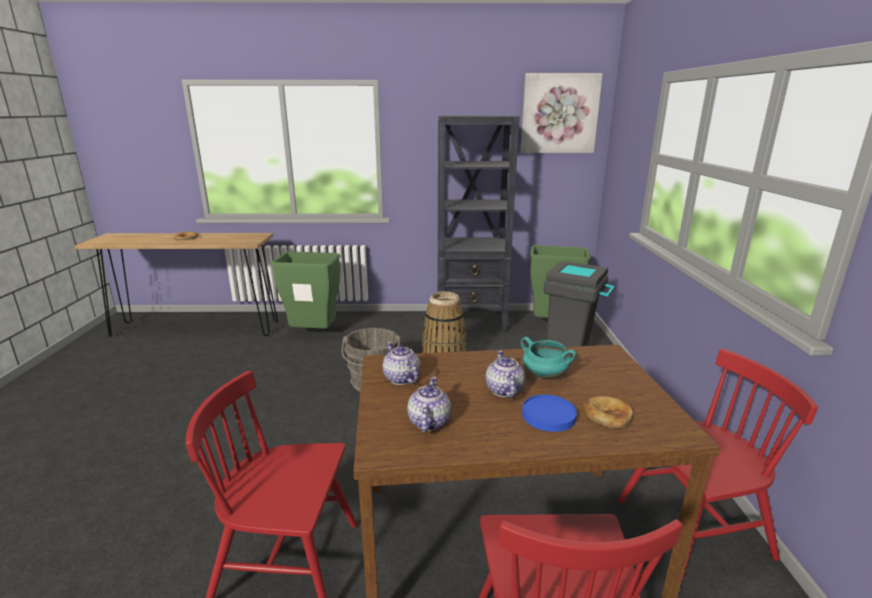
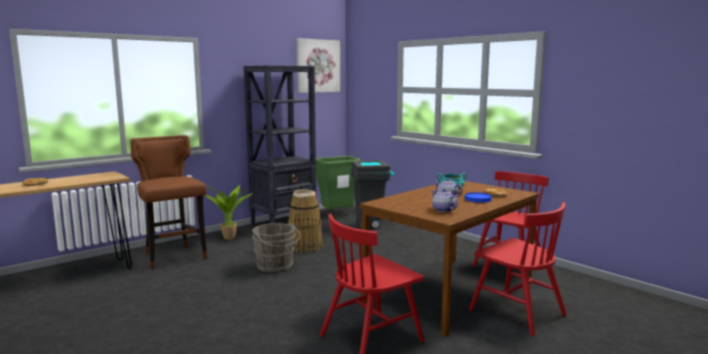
camera: 40 degrees left, 10 degrees down
(314, 334) = (174, 257): green trash can -> brown stool
(391, 326) = (230, 239): none -> potted plant
(401, 378) = (399, 204): teapot -> none

